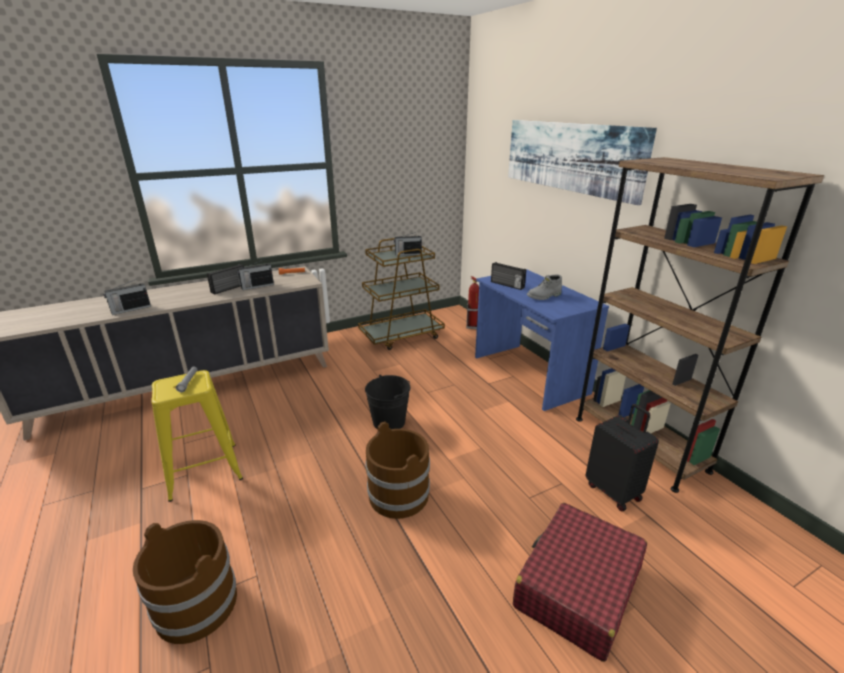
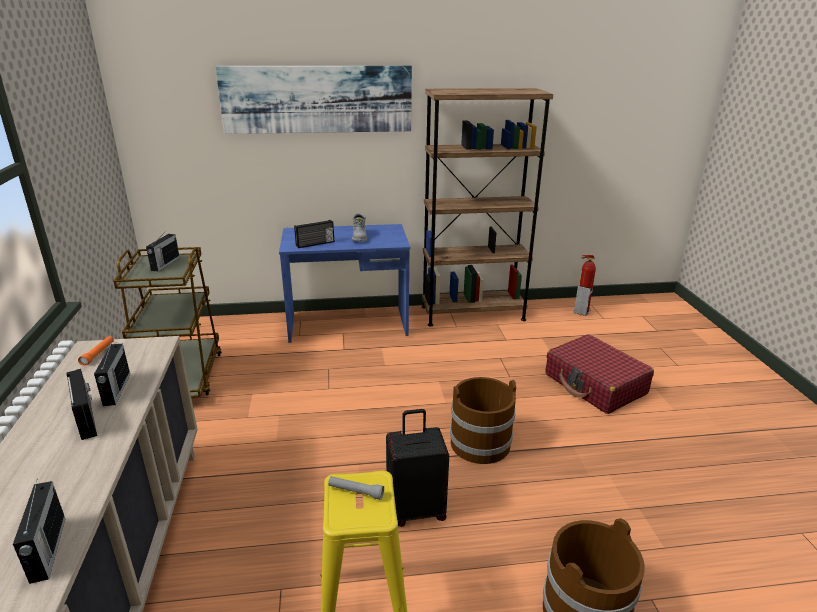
camera: 70 degrees left, 0 degrees up
(389, 422) = (364, 426): black bucket -> none
(472, 326) = (220, 326): fire extinguisher -> fire extinguisher (581, 311)
(614, 491) = (516, 340): black suitcase -> black suitcase (416, 510)

